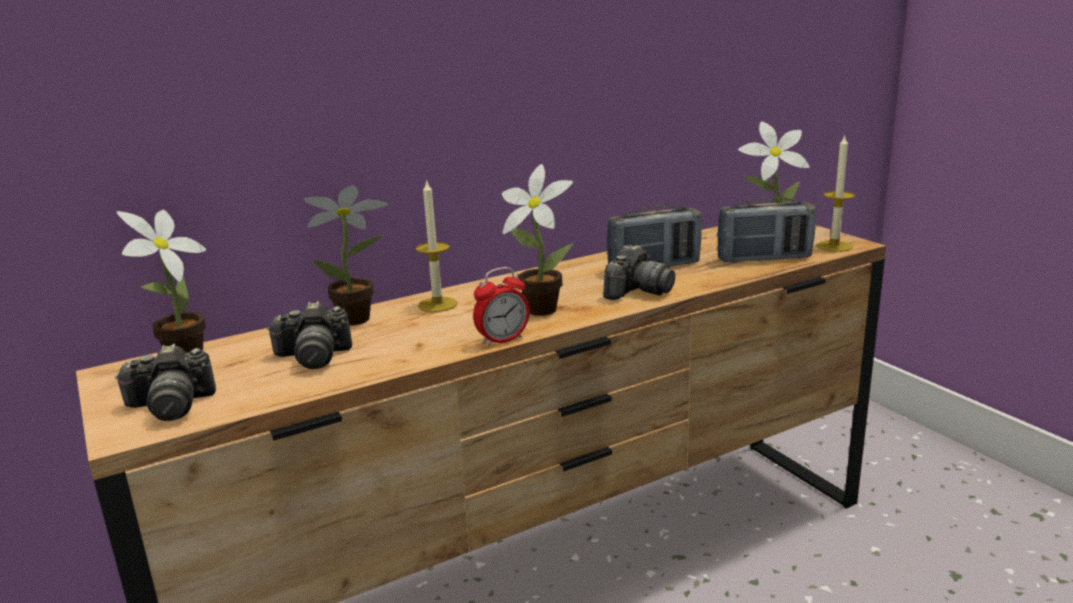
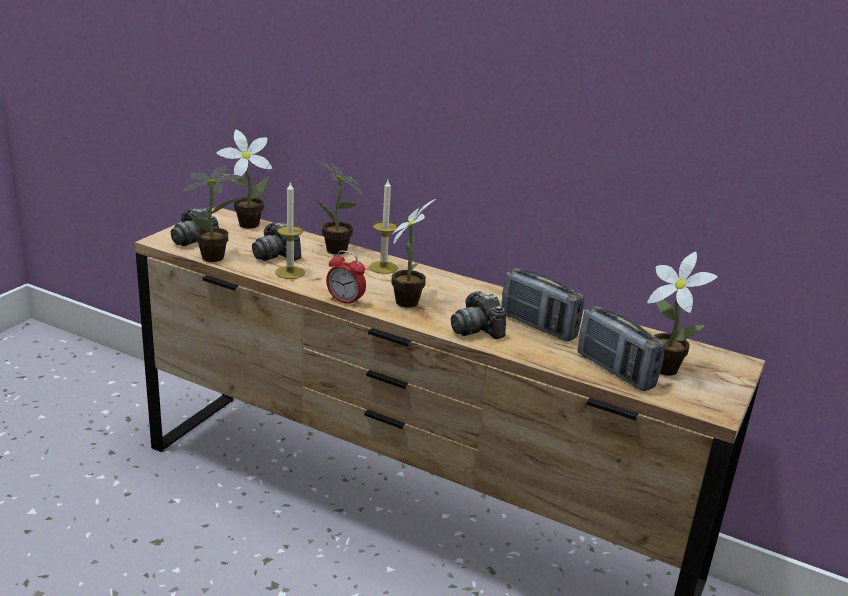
camera: 55 degrees right, 5 degrees up
(260, 398) = (217, 257): none -> potted plant
(637, 291) = (477, 329): camera -> camera turned 60 degrees clockwise
(834, 246) = (694, 402): candle -> candle (290, 272)

